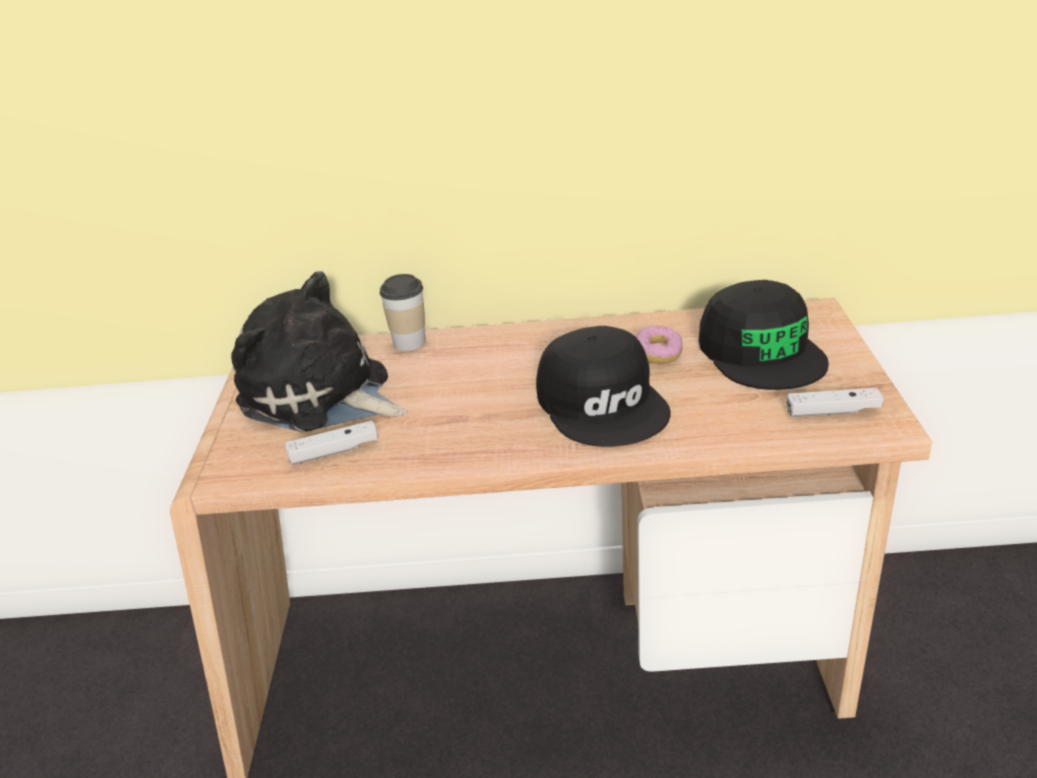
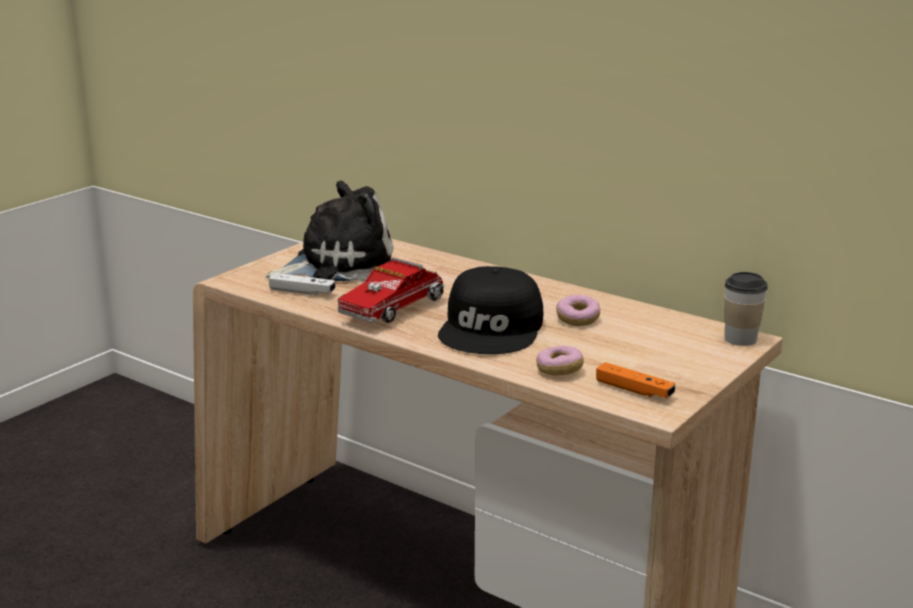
camera: 35 degrees right, 10 degrees down
(321, 395) = (338, 264): plush toy -> plush toy turned 90 degrees clockwise
(409, 342) = (433, 257): cup -> cup (740, 339)
(471, 424) = (395, 308): none -> toy truck
(739, 422) = (559, 370): none -> donut
(761, 351) = (653, 344): black cap -> none
(833, 411) = (634, 390): white game controller -> orange game controller

